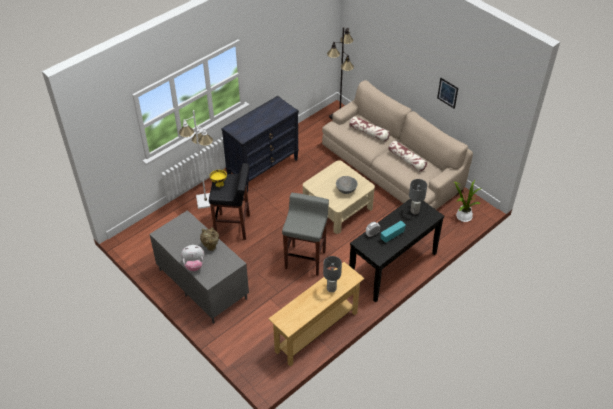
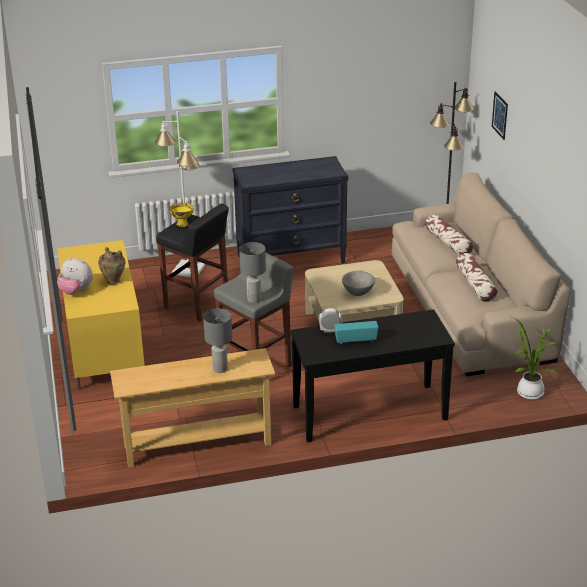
camera: 30 degrees right, 15 degrees down
(201, 284) = (103, 347): grey tv stand -> yellow tv stand
(414, 211) = (415, 325): grey table lamp -> grey table lamp (254, 299)
(447, 93) = (553, 187): picture -> picture (500, 115)

